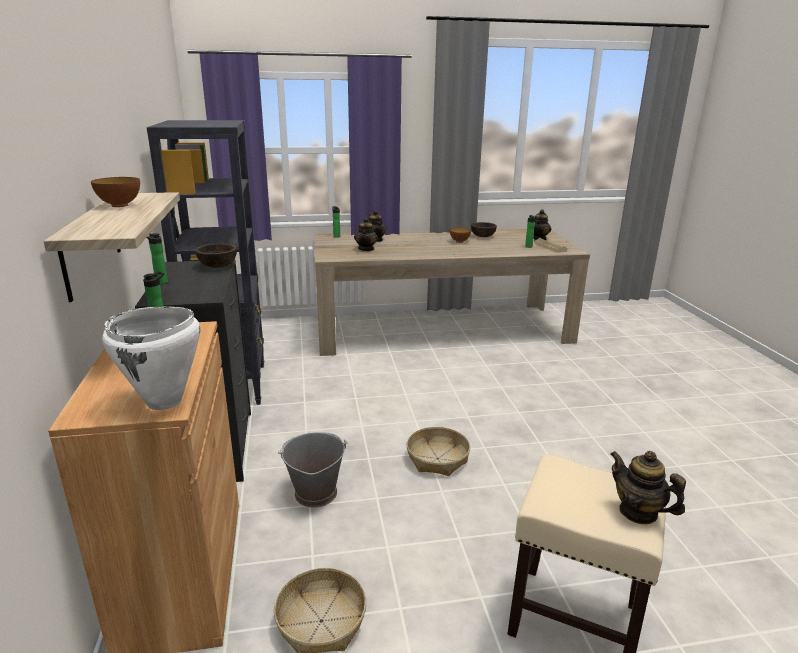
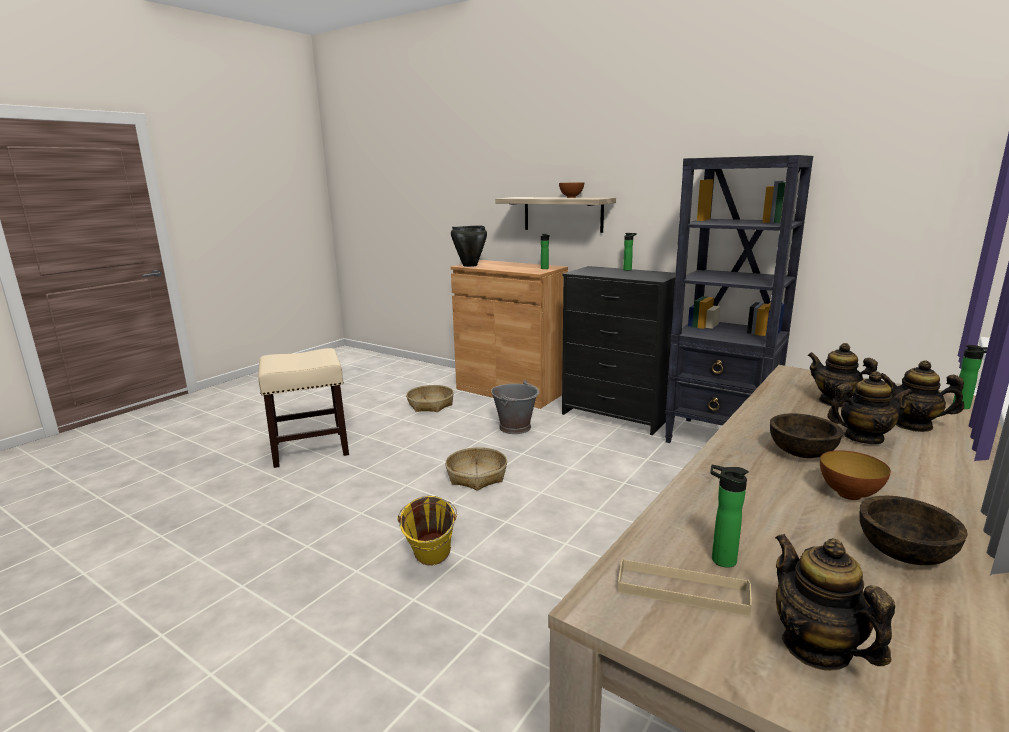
camera: 135 degrees right, 5 degrees down
(164, 402) = (469, 265): white cooking pot -> black cooking pot
(218, 266) = (648, 278): brown bowl -> brown bowl (801, 453)
(542, 418) = (430, 564): none -> yellow bucket
(638, 512) = (273, 361): teapot -> teapot (863, 438)

